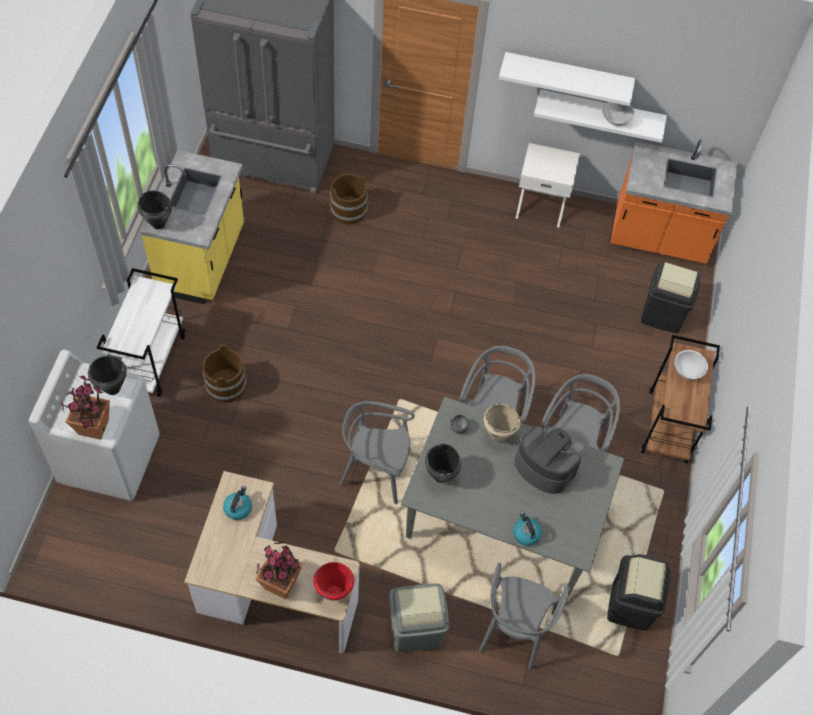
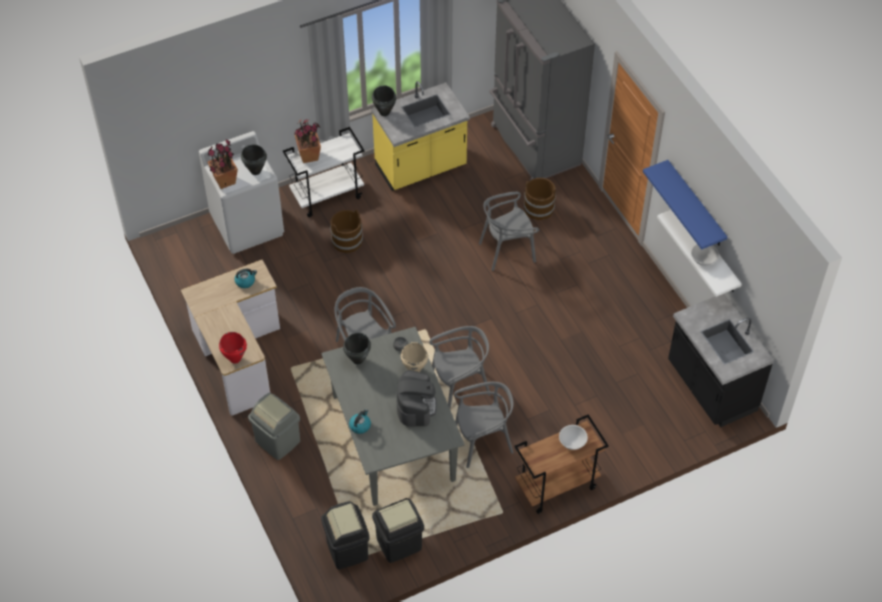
camera: 55 degrees right, 5 degrees down
(280, 583) = (218, 331): potted plant -> potted plant (309, 156)
(514, 629) = (324, 491): grey chair -> grey chair (507, 250)
(541, 206) = (661, 304): white nightstand -> none
(567, 75) = (695, 205): white shelf -> blue shelf
(658, 239) = (710, 388): orange counter -> black counter
(662, 314) = (646, 429): black trash can -> black trash can (347, 549)

